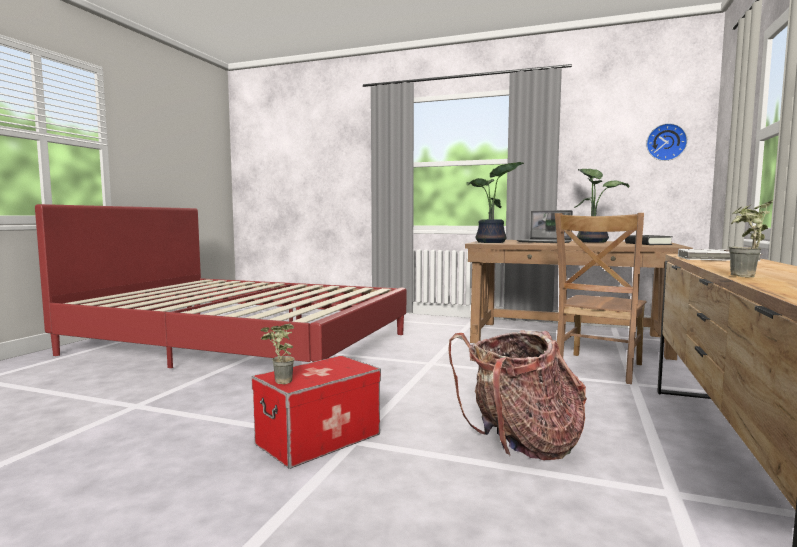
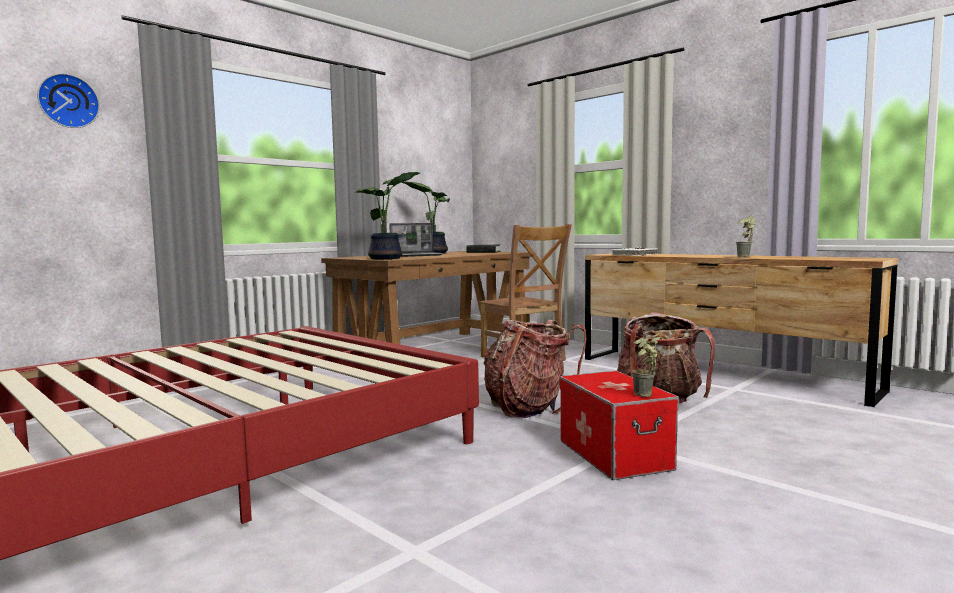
camera: 65 degrees left, 0 degrees up
(426, 393) = (527, 407): none -> backpack
(666, 142) = (445, 163): wall clock -> wall clock (68, 101)

